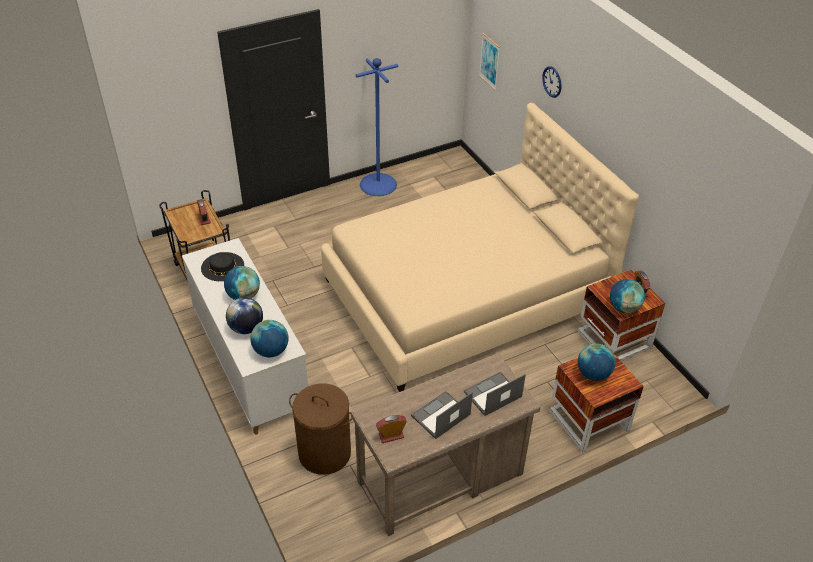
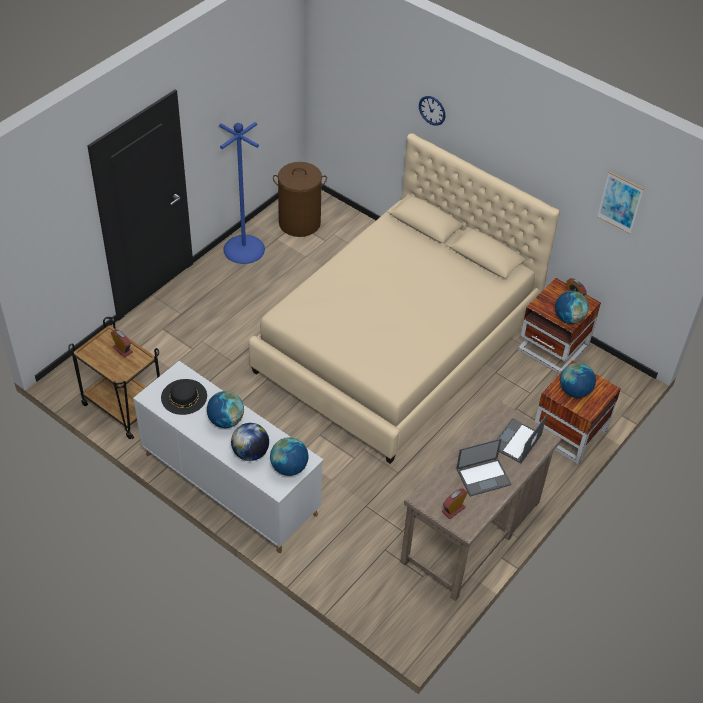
camera: 25 degrees left, 5 degrees up
(325, 453) = (355, 546): brown laundry basket -> brown laundry basket (299, 223)
(440, 416) = (484, 476): laptop -> laptop turned 135 degrees counterclockwise
(489, 61) = (340, 93): picture -> picture (620, 202)

